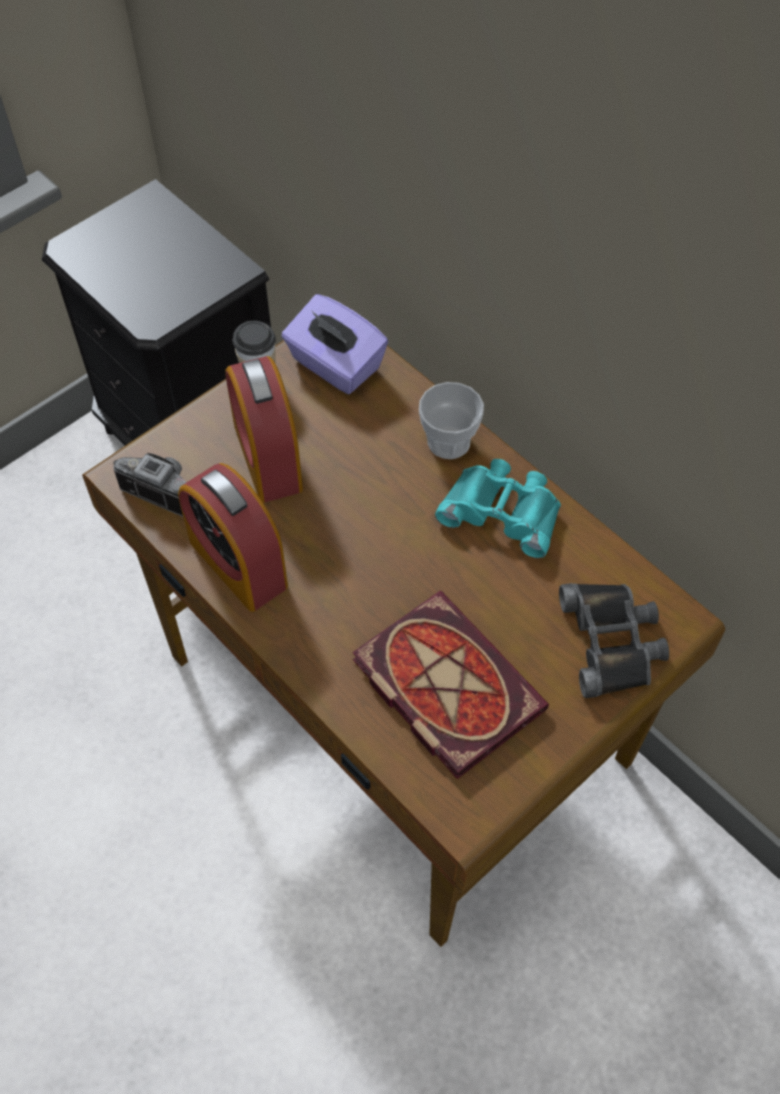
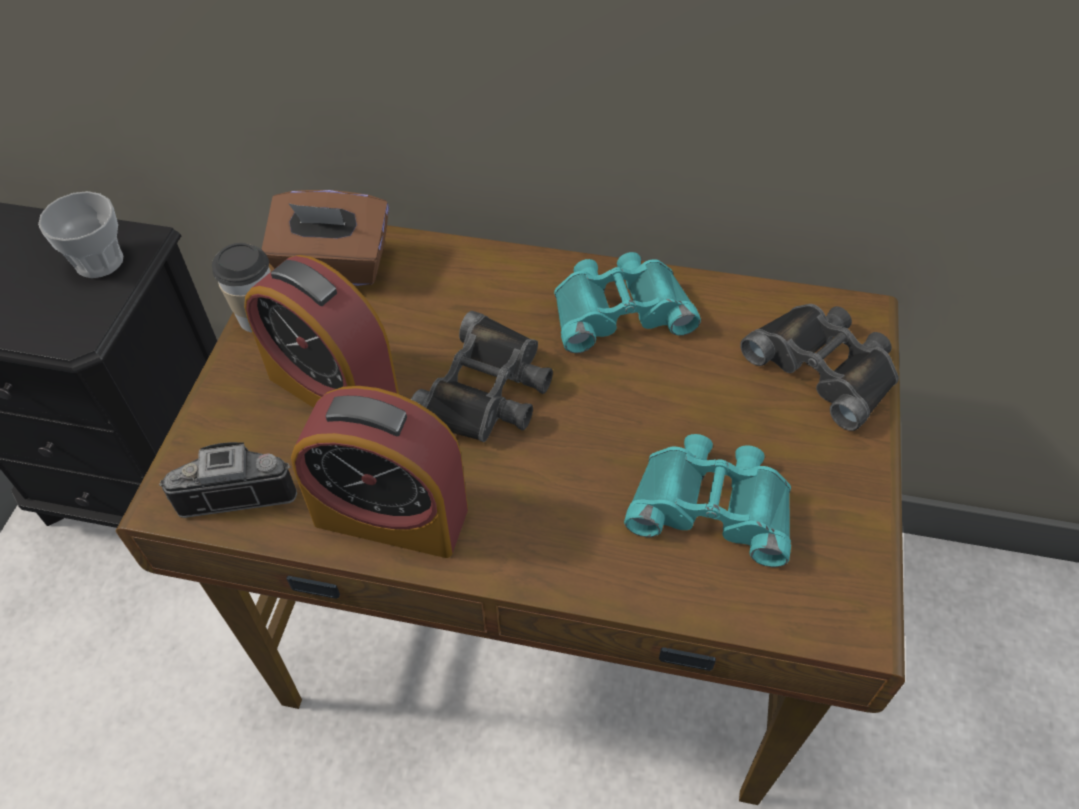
camera: 35 degrees left, 5 degrees down
(335, 365) = (334, 266): purple tissue box -> brown tissue box
(363, 516) = (487, 390): none -> black binoculars
(442, 684) = (712, 504): book -> turquoise binoculars
(449, 442) = (512, 276): cup -> cup (99, 261)

